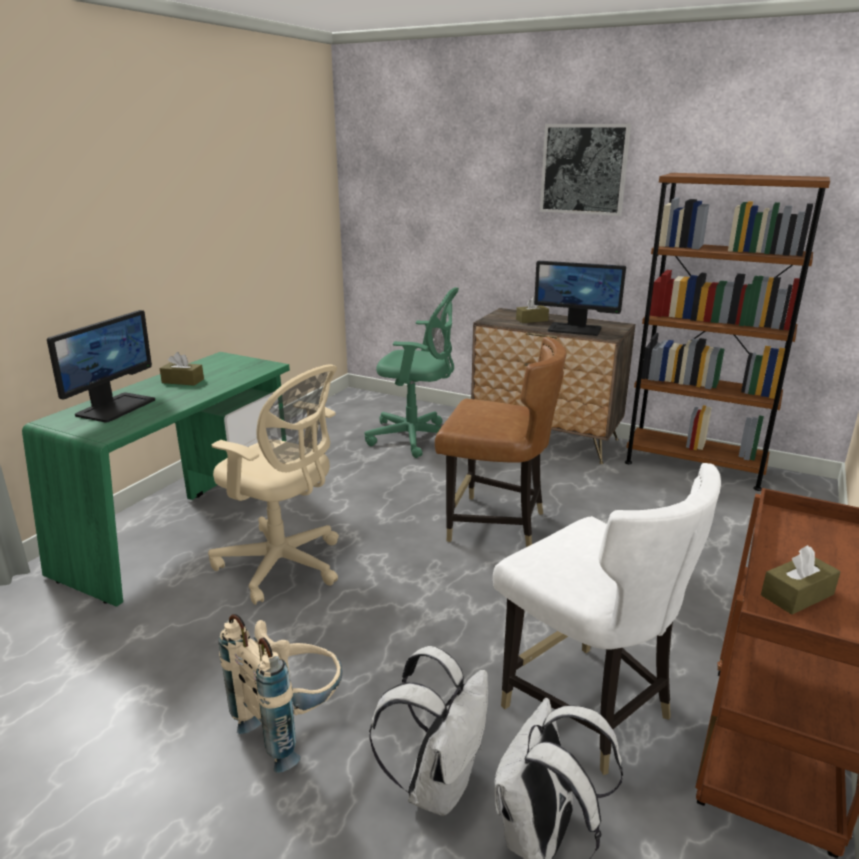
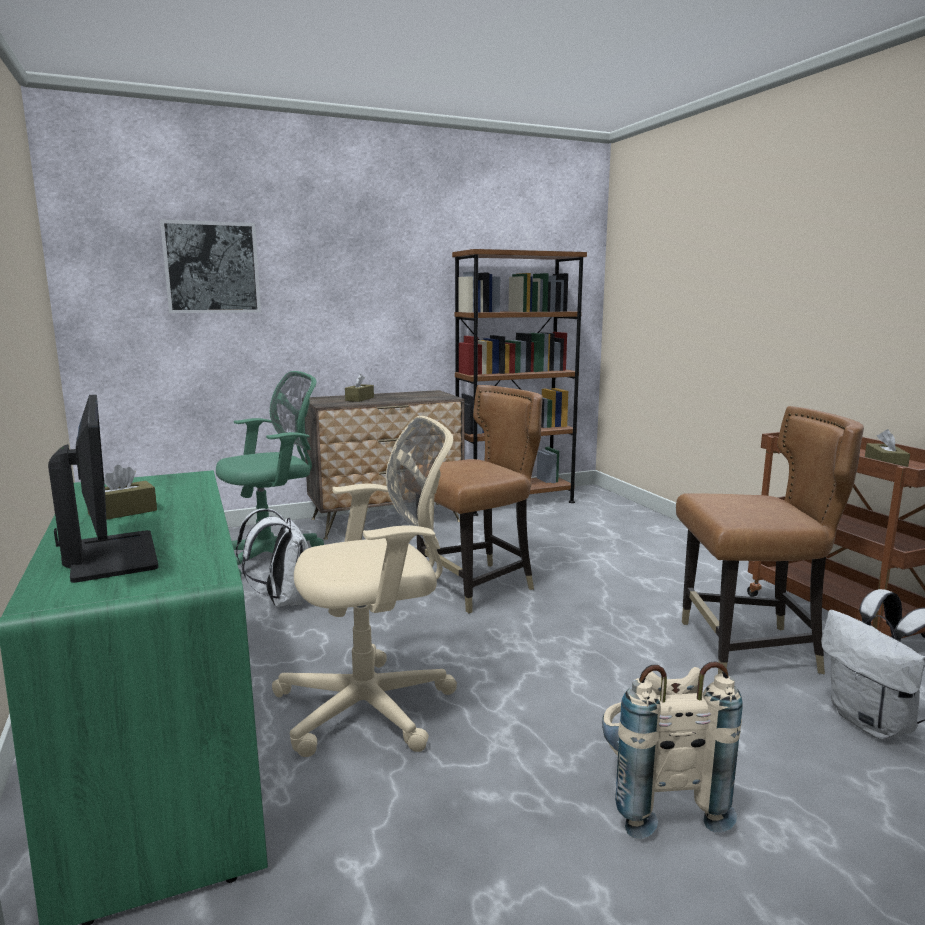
camera: 50 degrees left, 10 degrees down
(438, 783) = (792, 745): white backpack -> white backpack (282, 601)
(575, 329) = (411, 398): monitor -> none
(584, 169) = (374, 249): picture -> picture (212, 267)
(587, 707) = (748, 650): white chair -> brown chair

